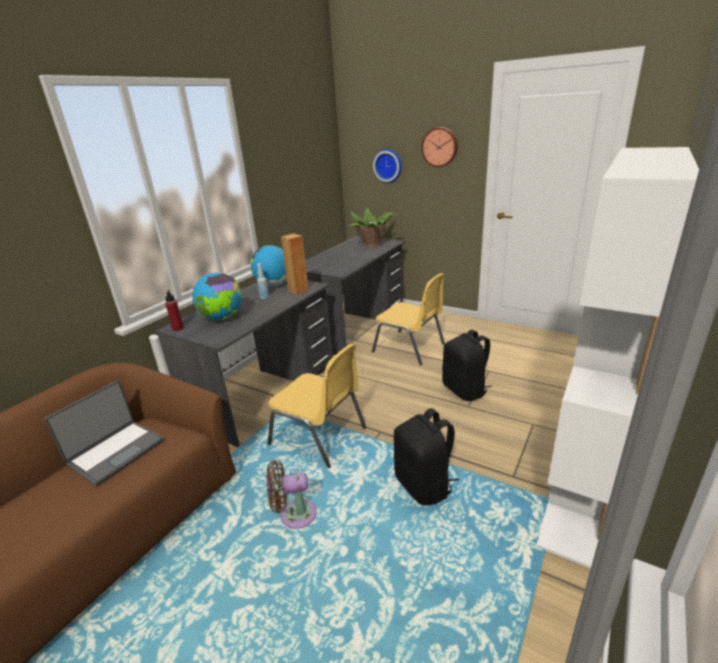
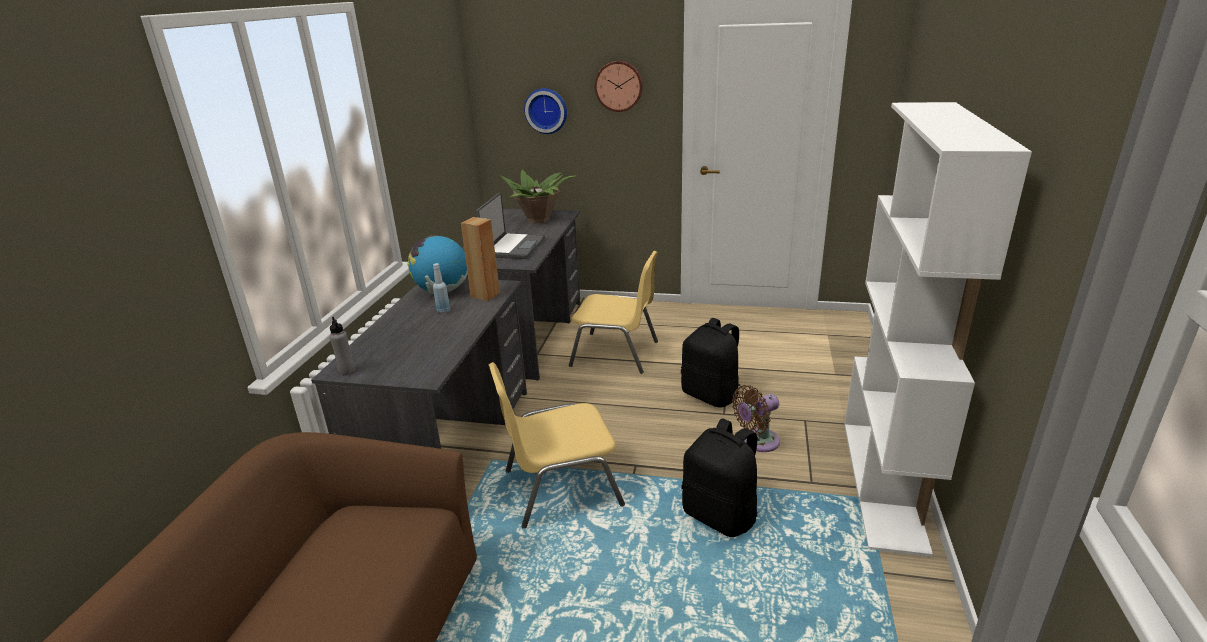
camera: 20 degrees left, 0 degrees up
(116, 452) = (334, 560): laptop -> laptop (513, 247)
(178, 328) = (347, 371): red bottle -> grey bottle
(222, 318) = (404, 347): globe -> none
(294, 515) = (582, 589): brown fan -> brown fan (757, 442)
(319, 436) = (560, 487): yellow chair -> yellow chair turned 150 degrees clockwise

